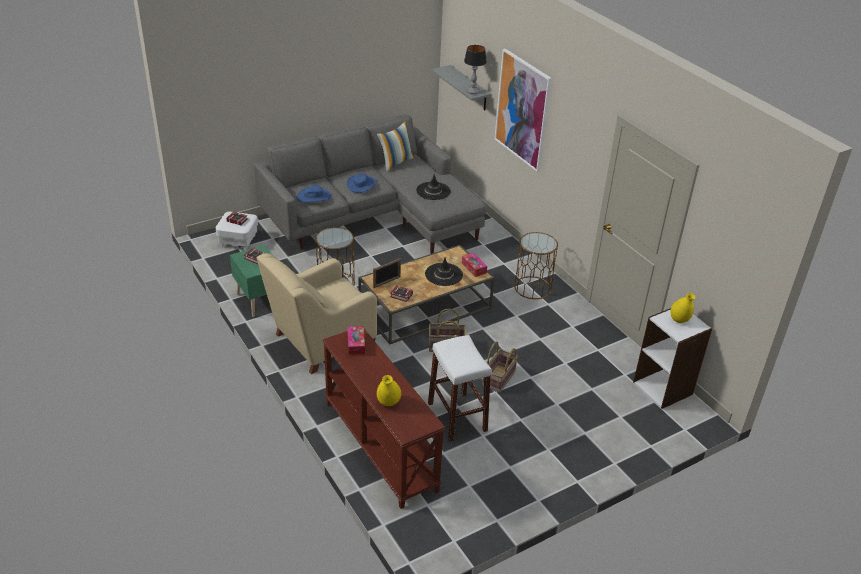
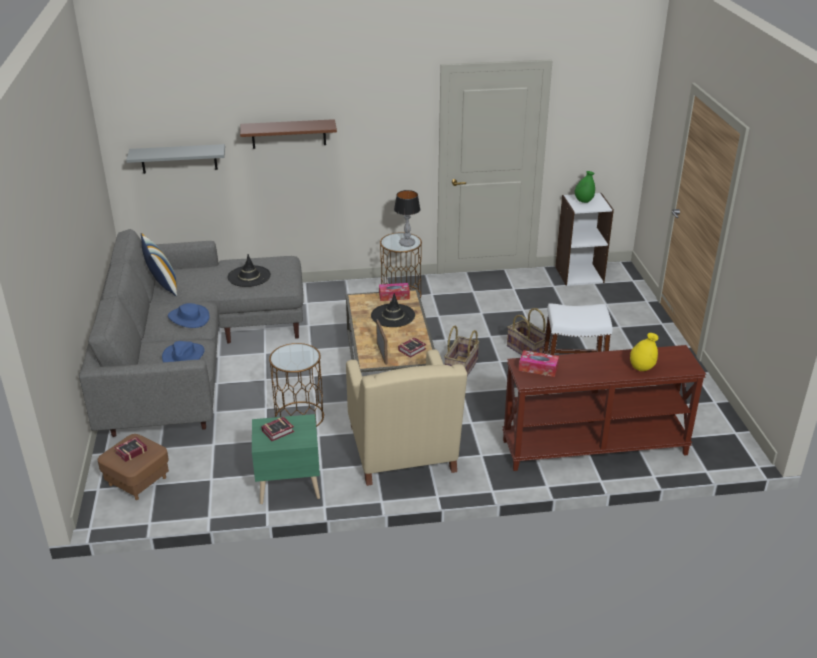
camera: 65 degrees left, 5 degrees down
(238, 241) = (137, 481): white ottoman -> brown ottoman
(473, 92) = (210, 151): table lamp -> table lamp (407, 243)
(522, 110) = (288, 134): picture -> brown shelf
(679, 320) = (583, 201): yellow vase -> green vase

